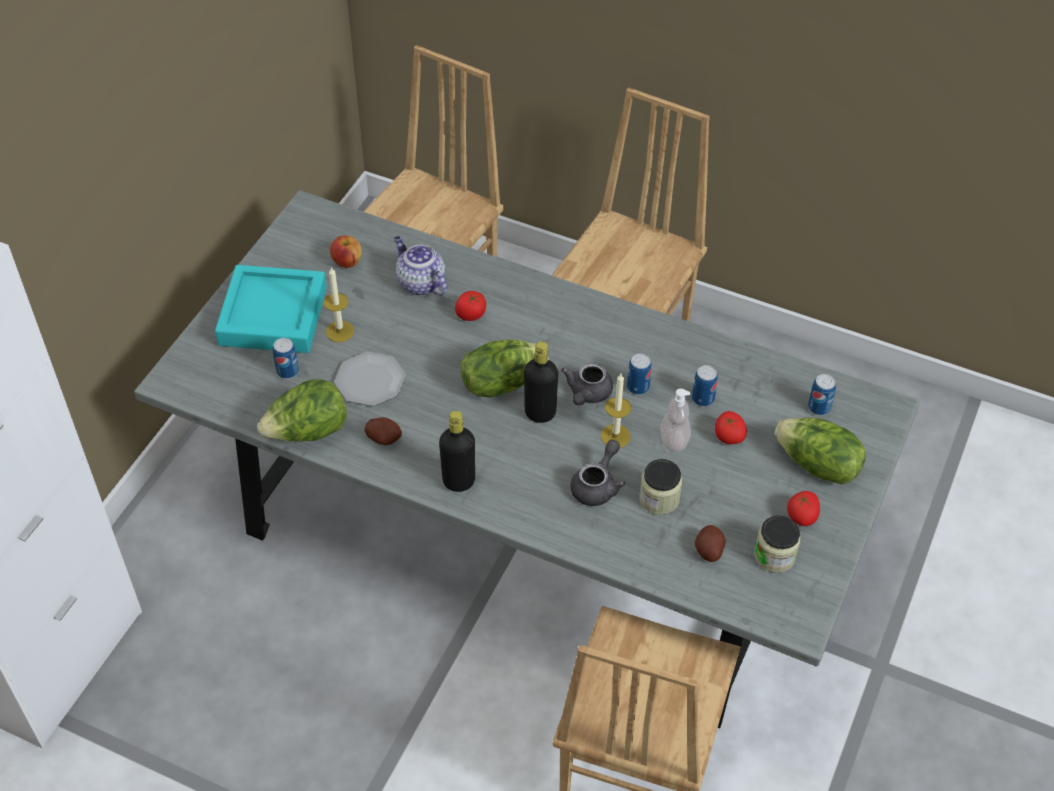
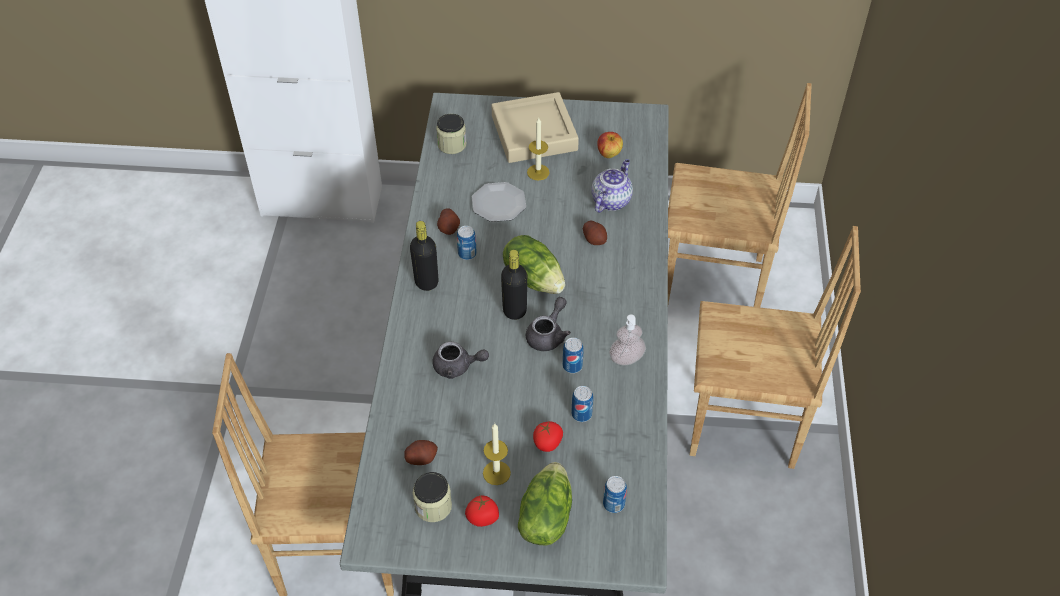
camera: 70 degrees right, 0 degrees up
(273, 316) = (534, 133): turquoise tray -> beige tray
(287, 371) = (486, 158): can -> can (467, 254)
(308, 432) = (435, 187): lettuce -> none
(471, 315) = (594, 239): tomato -> potato
(587, 394) = (548, 335): grey teapot -> grey teapot turned 120 degrees clockwise
(615, 436) = (513, 365): candle -> candle (496, 473)
(659, 499) = (460, 411): jar -> jar (452, 144)
(674, 441) = (526, 405): soap dispenser -> soap dispenser (626, 358)

